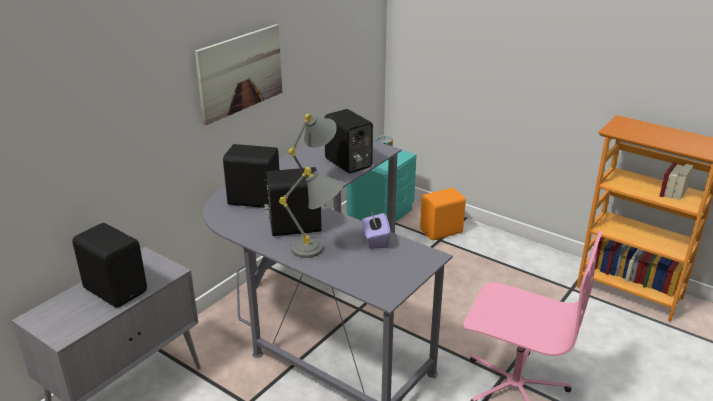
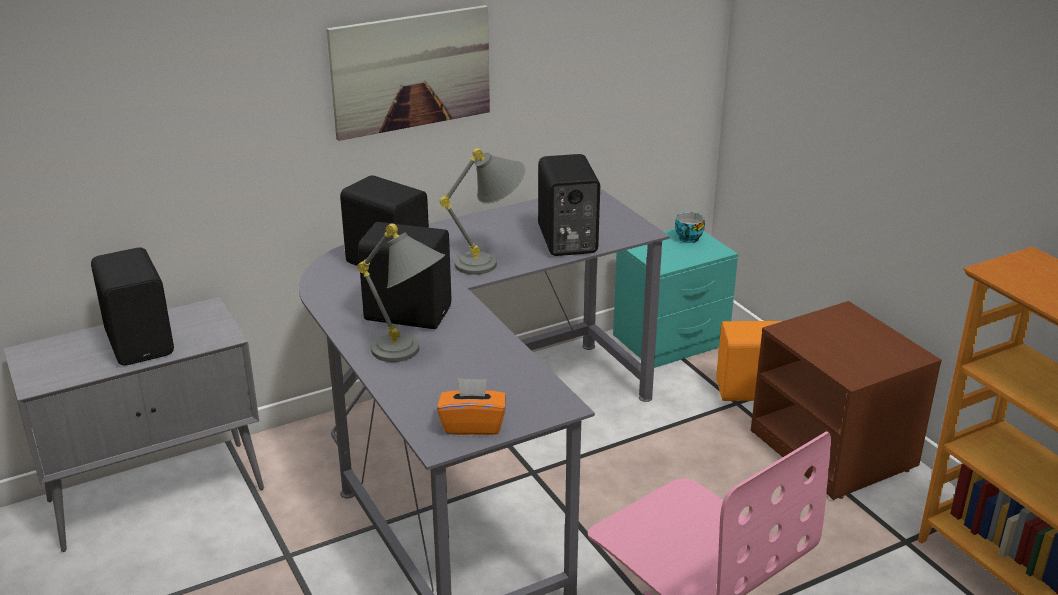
camera: 25 degrees right, 0 degrees up
(375, 240) = (501, 361): purple tissue box -> none
(394, 280) = (472, 425): none -> orange tissue box
(505, 251) = (835, 449): none -> brown nightstand

